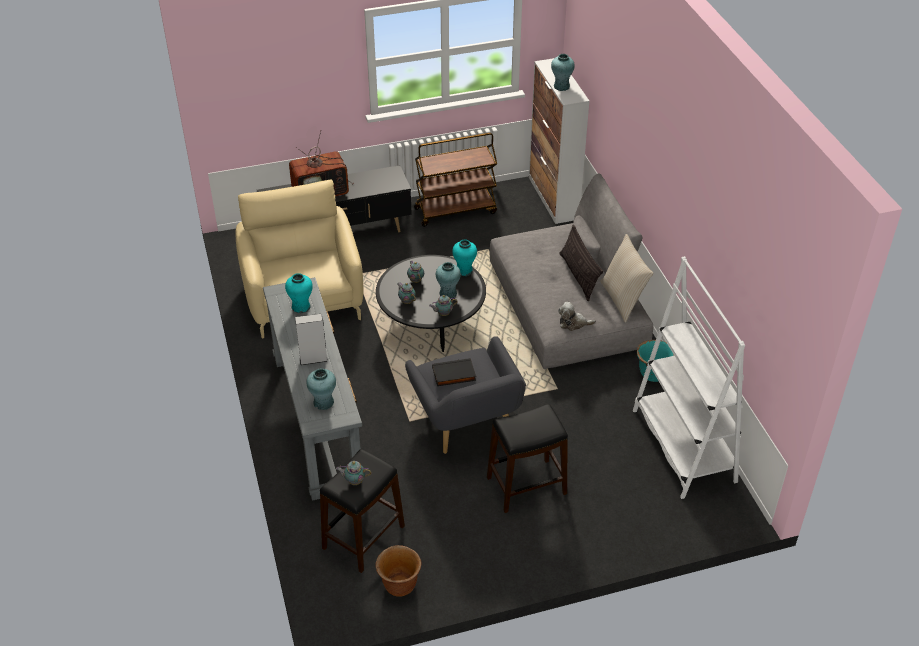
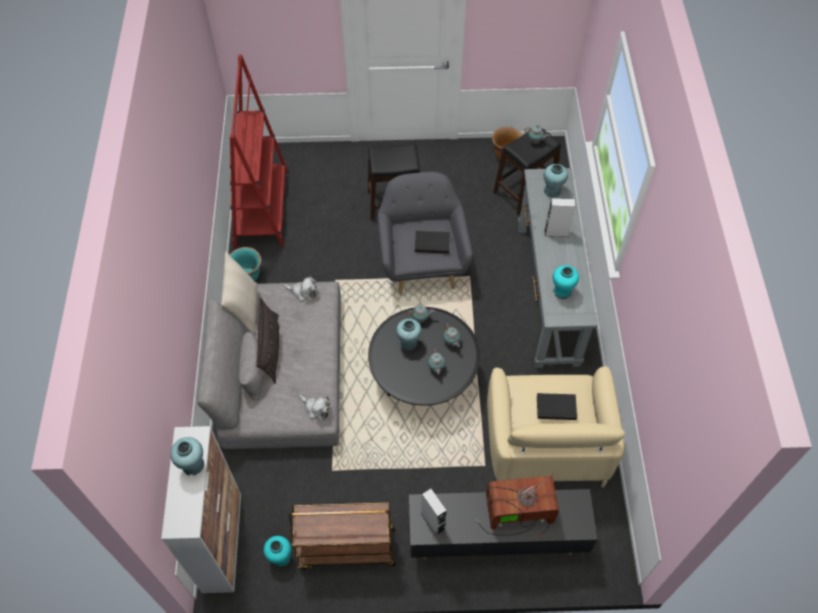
camera: 165 degrees left, 15 degrees up
(297, 265) = (556, 407): none -> black book
(387, 178) = (432, 521): none -> grey speaker
(464, 270) = (383, 370): turquoise vase -> turquoise vase (281, 558)
(513, 244) = (316, 409): none -> plush toy
(683, 446) = (262, 209): white bookcase -> red bookcase

